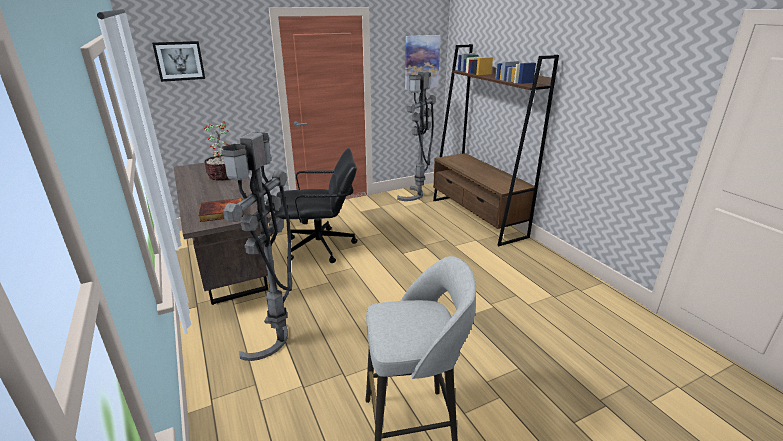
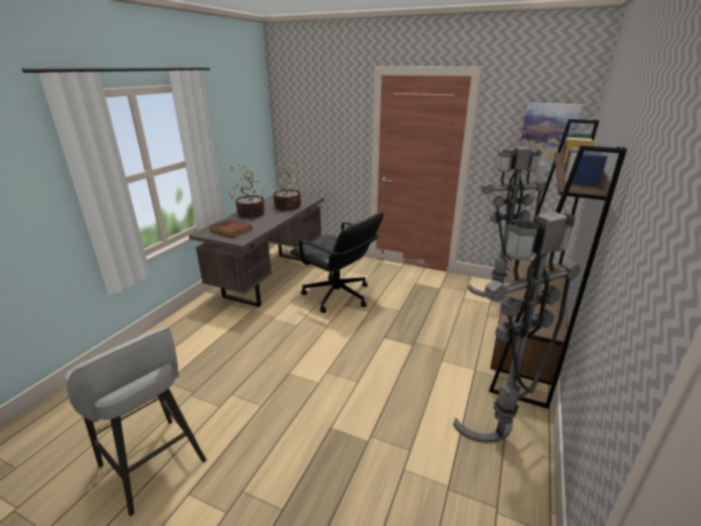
camera: 50 degrees right, 0 degrees up
(179, 61) = (301, 109): picture -> none
(199, 193) = (250, 213): none -> potted plant
(277, 342) = (205, 343): grey floor lamp -> grey floor lamp (495, 433)

